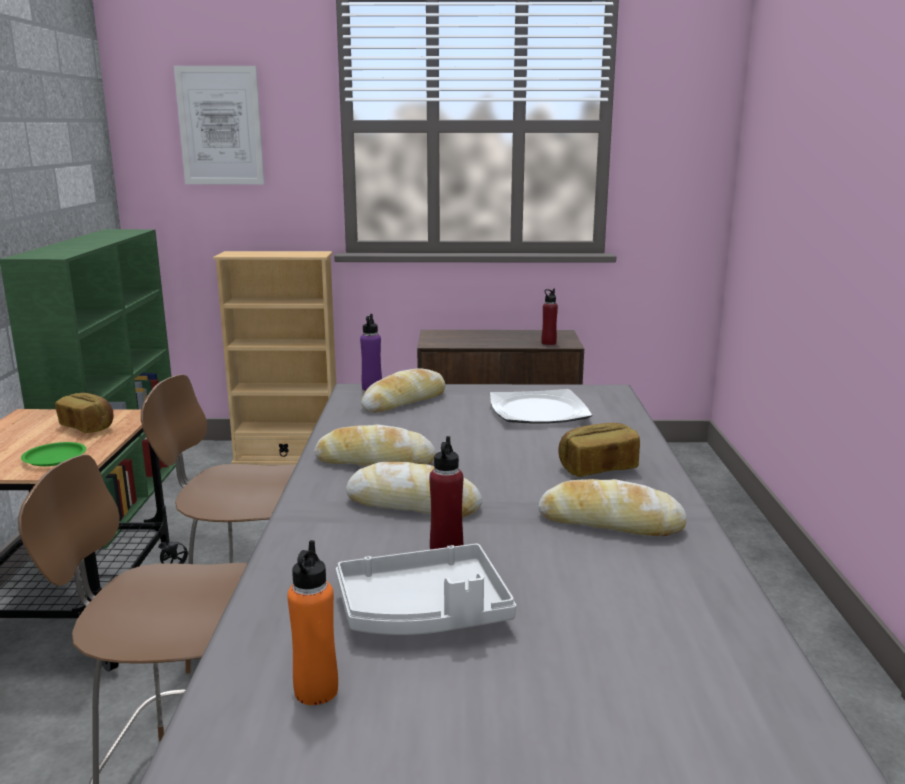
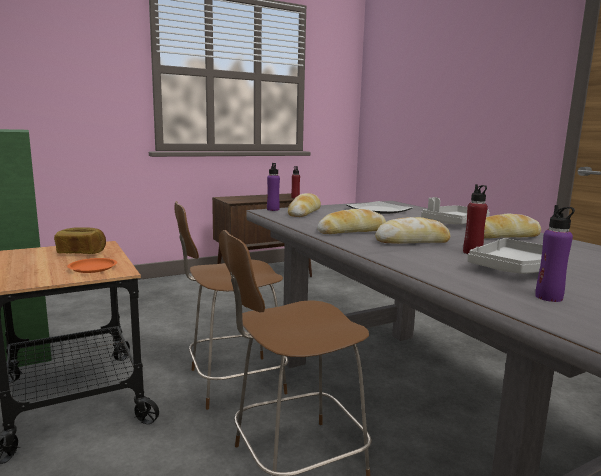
camera: 30 degrees left, 5 degrees down
(55, 458) = (93, 268): green plate -> orange plate
(220, 126) = (65, 61): picture -> none
(287, 458) = (127, 291): beige bookcase -> none
(316, 691) = (549, 297): orange bottle -> purple bottle
(597, 468) = (454, 223): bread -> grey tray

